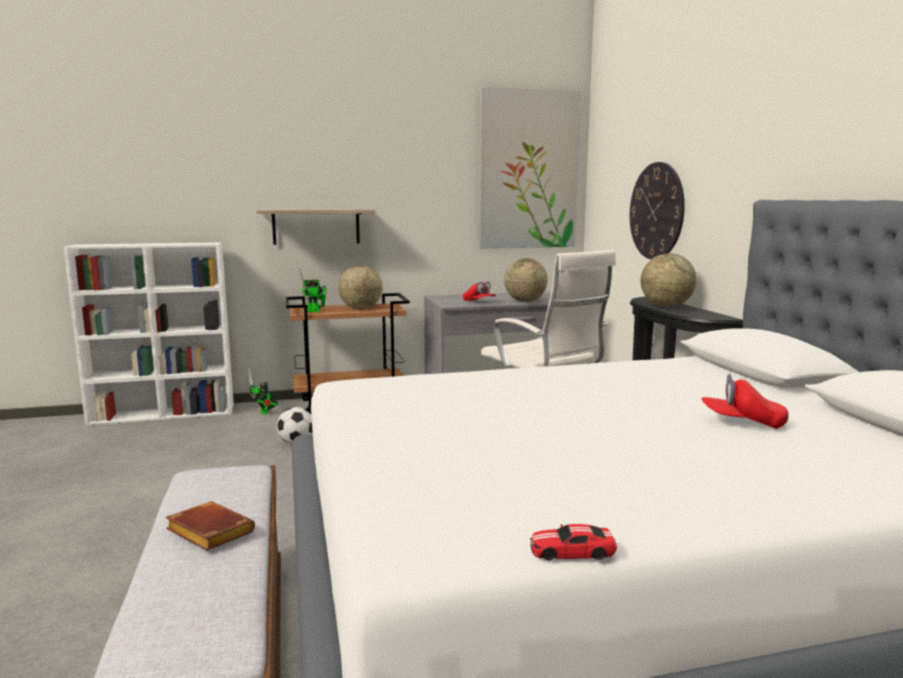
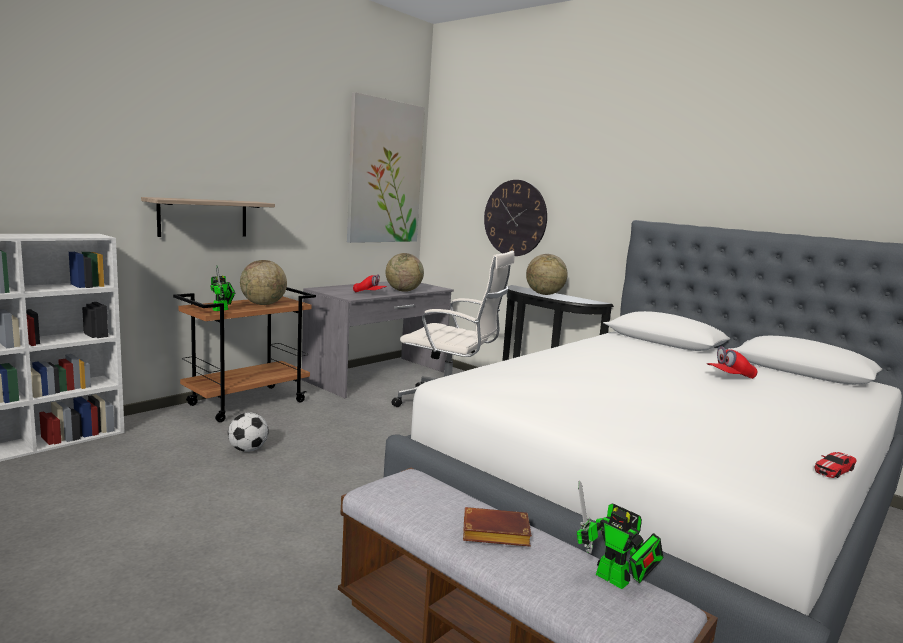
camera: 35 degrees left, 0 degrees up
(264, 413) = (163, 425): toy robot -> toy robot (617, 581)

